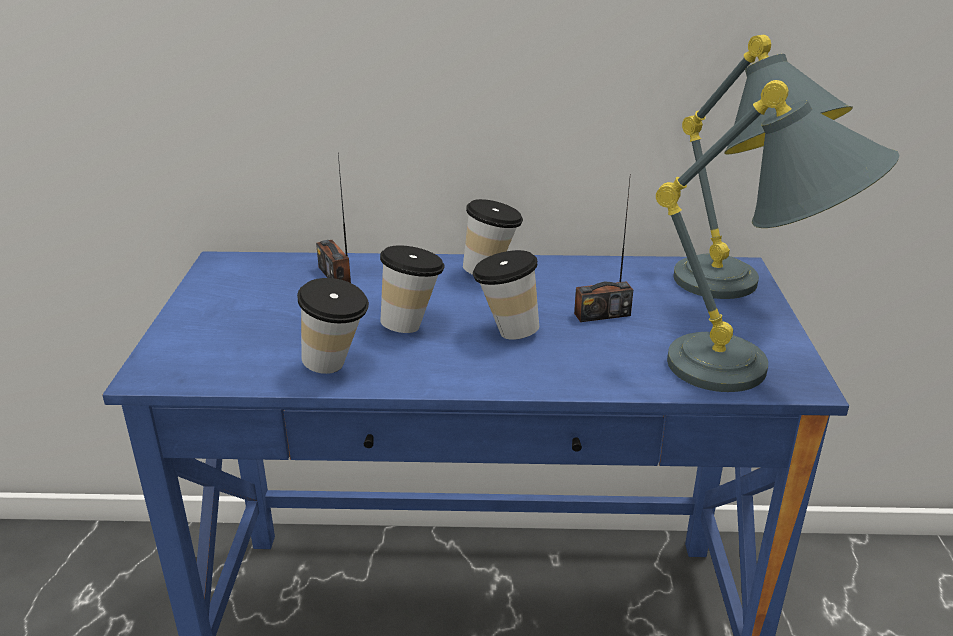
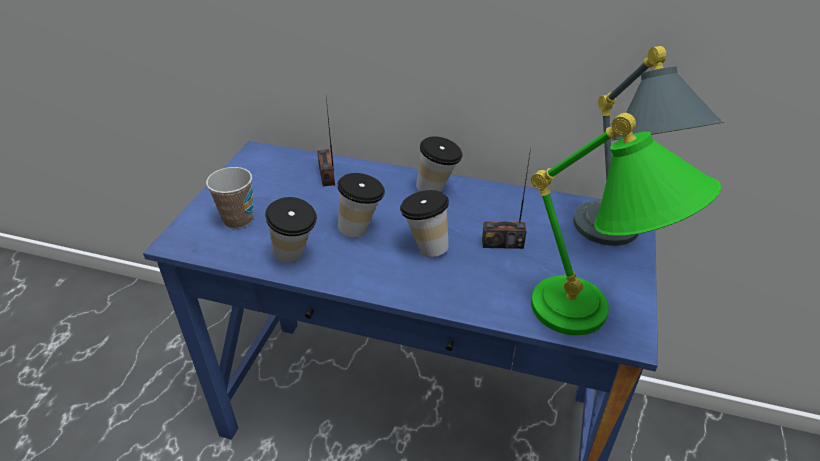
camera: 15 degrees right, 10 degrees up
(231, 337) = (238, 220): none -> cup
(754, 374) = (594, 321): grey table lamp -> green table lamp

